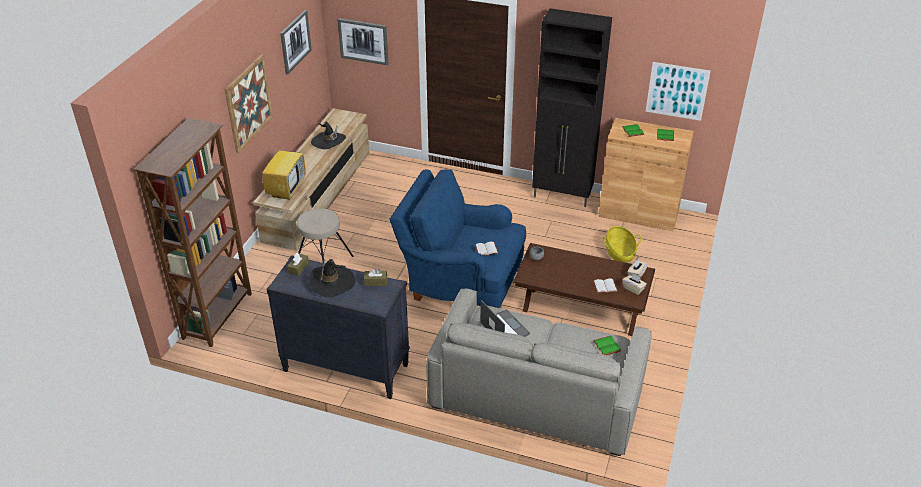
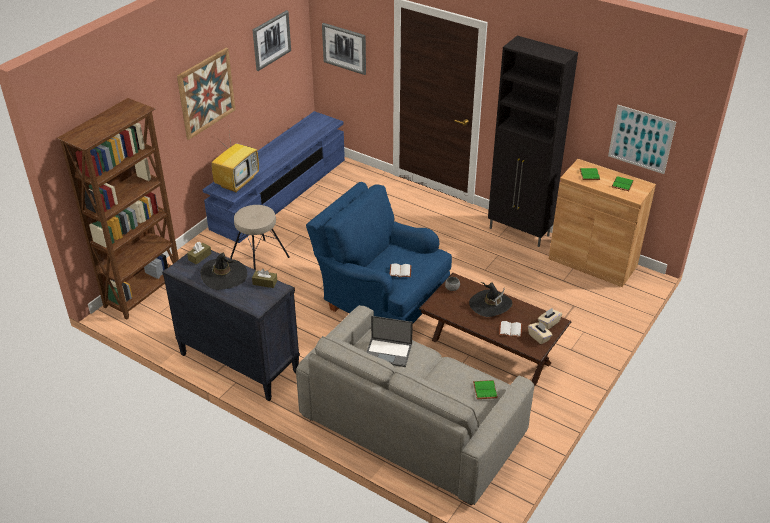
camera: 15 degrees right, 0 degrees up
(318, 196) = (280, 194): beige tv stand -> blue tv stand
(328, 141) = (296, 142): black hat -> black hat (490, 305)
(504, 328) = (389, 352): laptop -> laptop turned 120 degrees clockwise
(619, 253) = (555, 299): basket -> none

